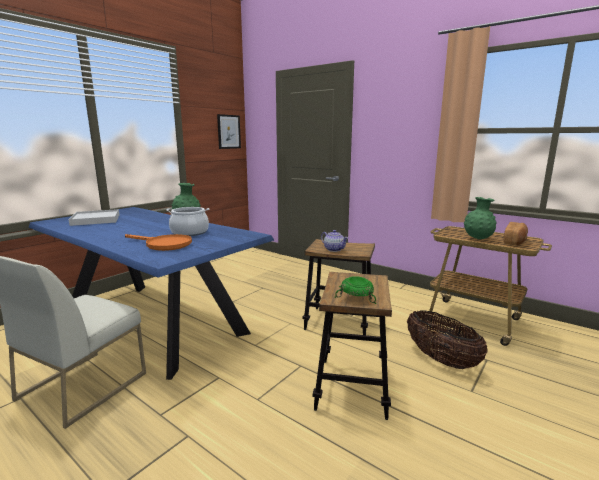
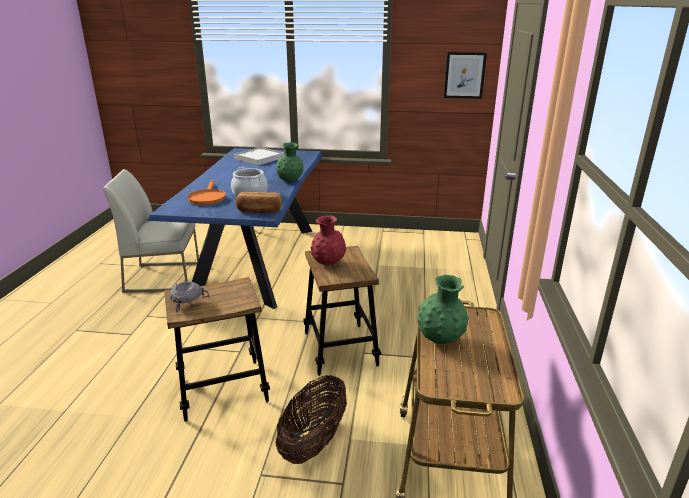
camera: 60 degrees right, 10 degrees up
(334, 249) = (328, 263): teapot -> red vase
(355, 297) = (187, 301): green bowl -> grey bowl
(515, 241) = (460, 373): bread -> bread (259, 211)

